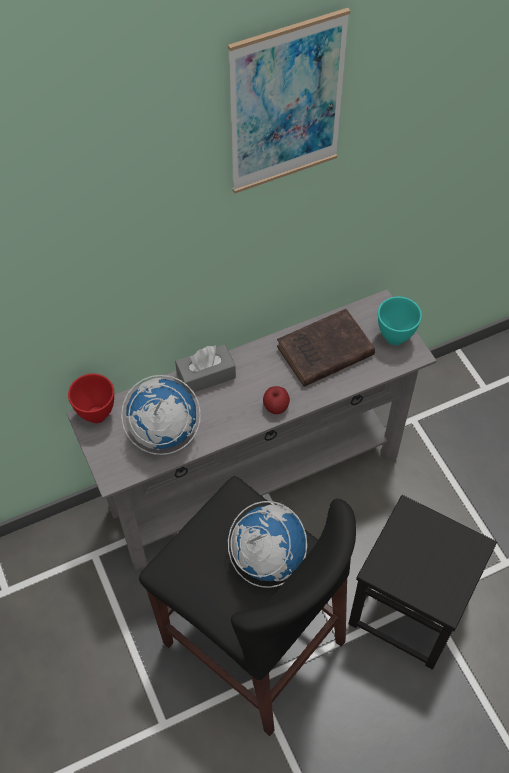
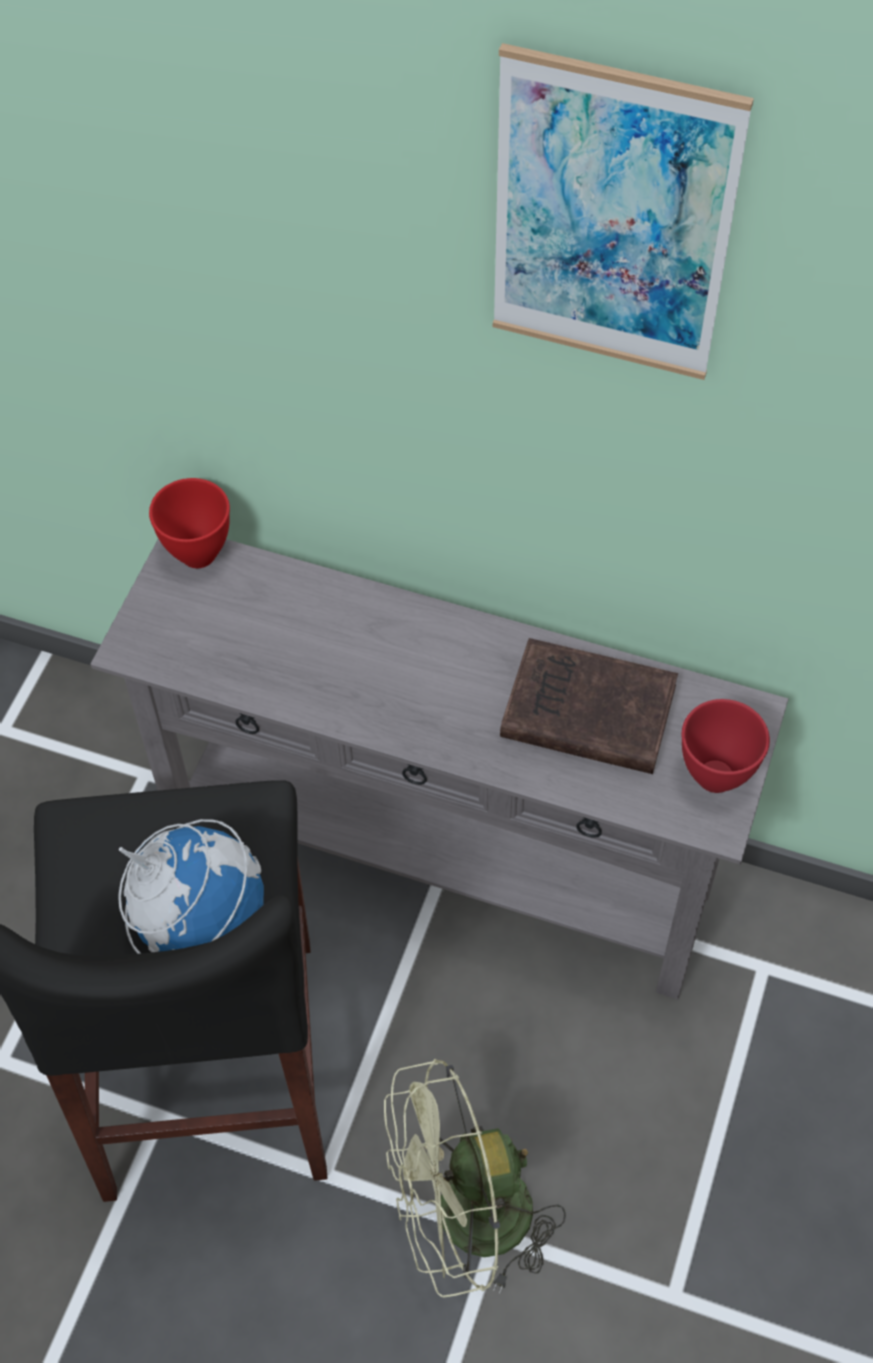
camera: 45 degrees right, 0 degrees up
(163, 433) = (250, 644): globe -> none
(206, 376) = (388, 615): grey tissue box -> none
(276, 406) = (432, 732): apple -> none
(394, 338) = (713, 776): turquoise bowl -> red bowl
(410, 607) = (464, 1221): black stool -> green fan

